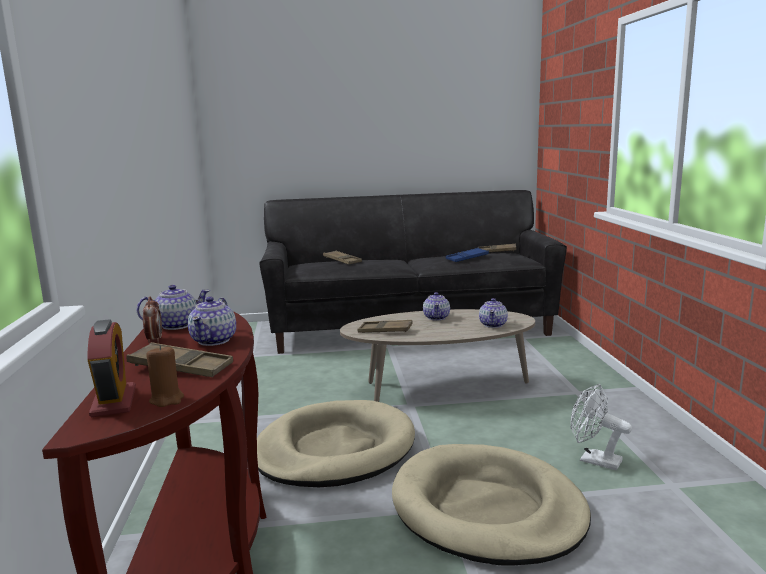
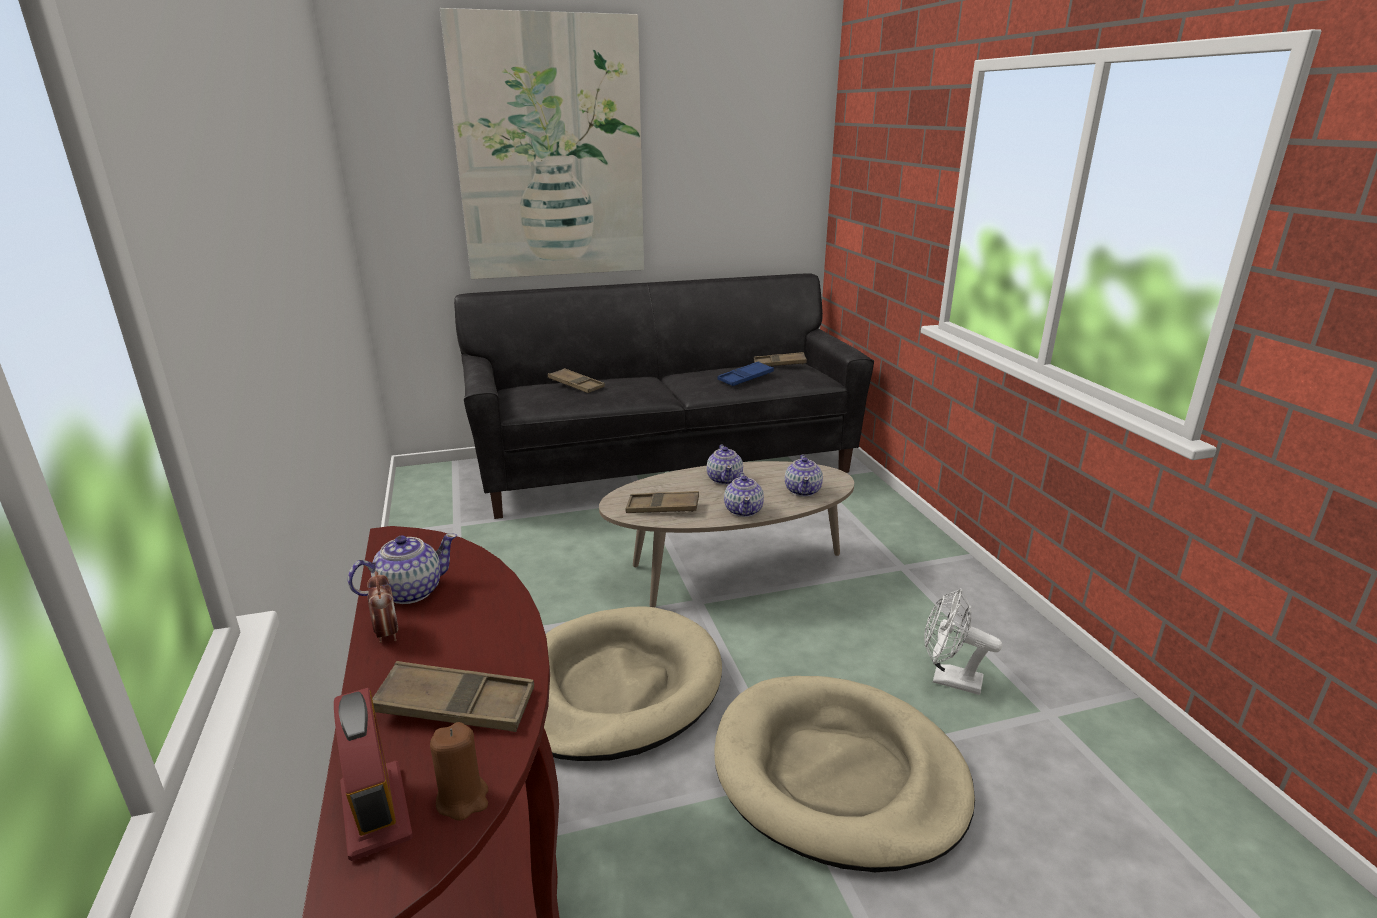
camera: 10 degrees left, 10 degrees up
(214, 340) = (484, 629): teapot -> teapot (743, 510)
(334, 103) = (550, 151): none -> picture

